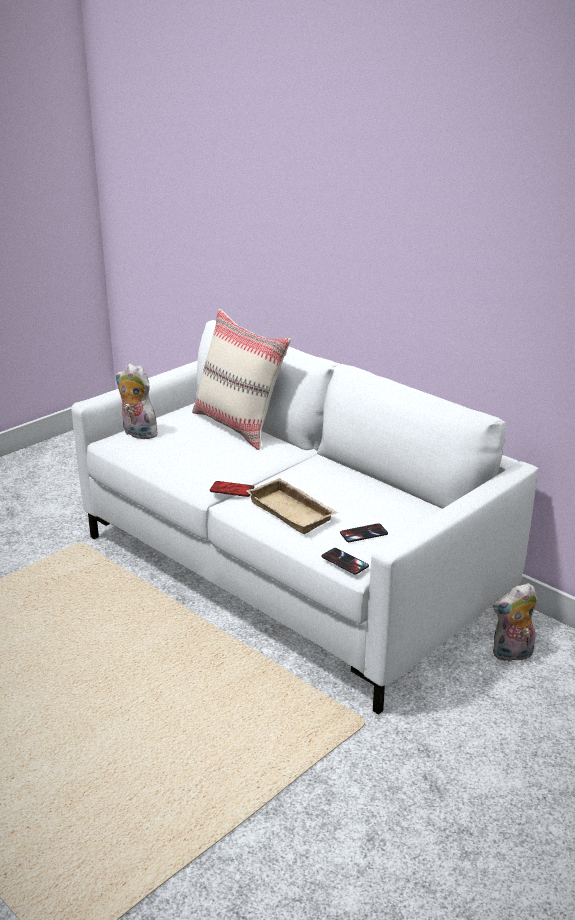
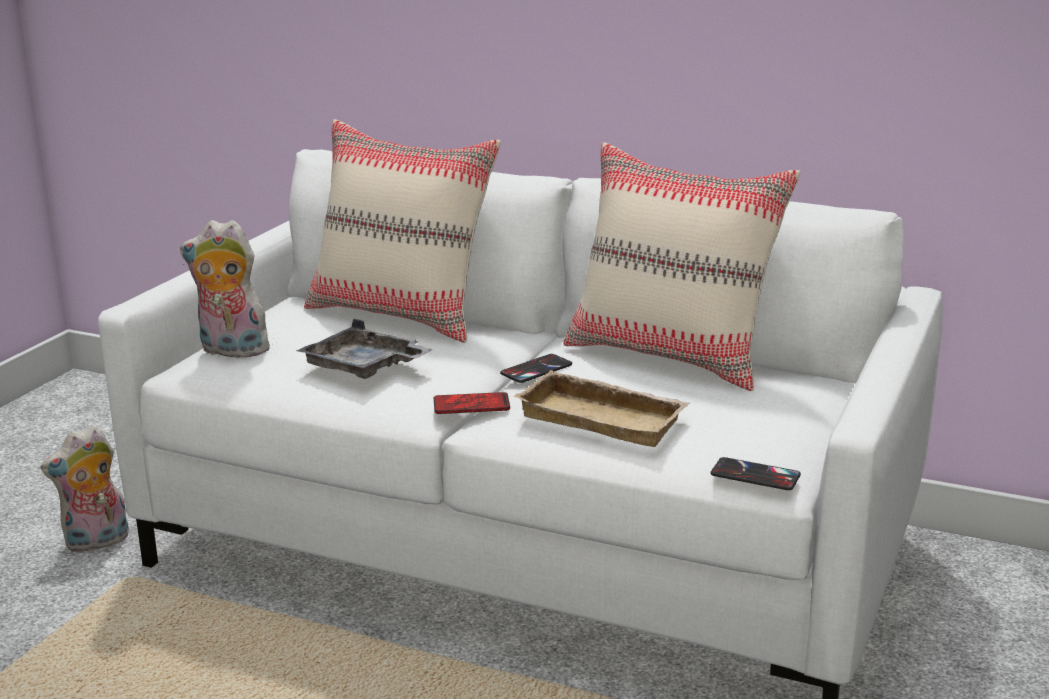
camera: 20 degrees left, 5 degrees down
(194, 456) = (364, 367): none -> grey tray
(363, 479) = (671, 356): none -> beige pillow
(363, 533) = (747, 429): phone -> phone (536, 369)
(512, 655) = (955, 600): plush toy -> plush toy (96, 543)

